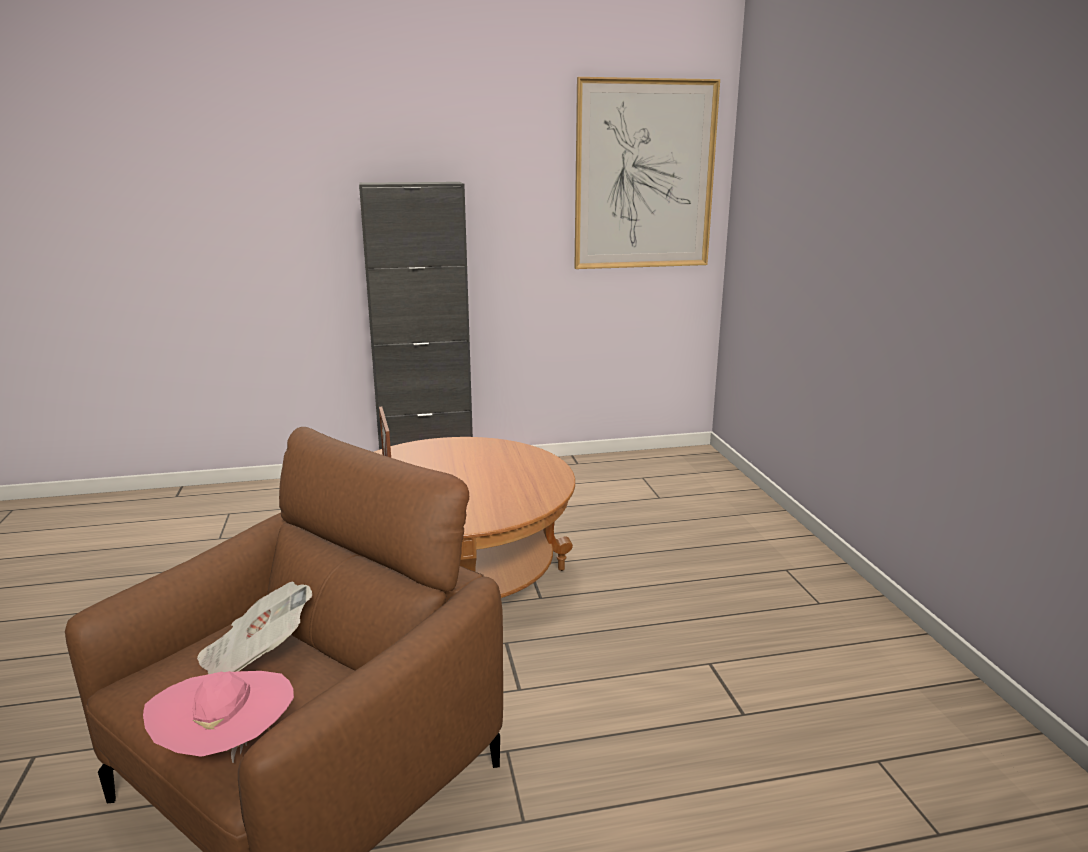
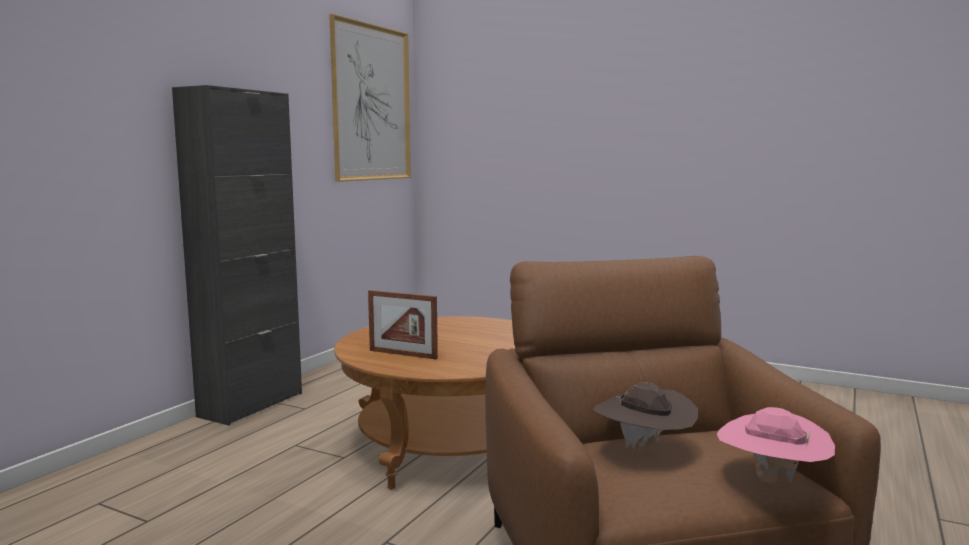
camera: 50 degrees left, 10 degrees down
(256, 656) = (644, 450): newspaper -> brown hat

